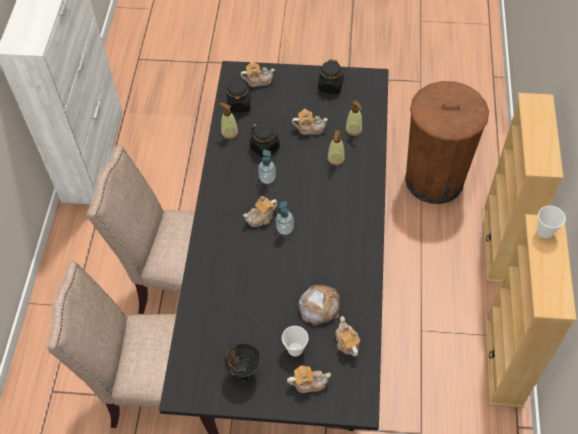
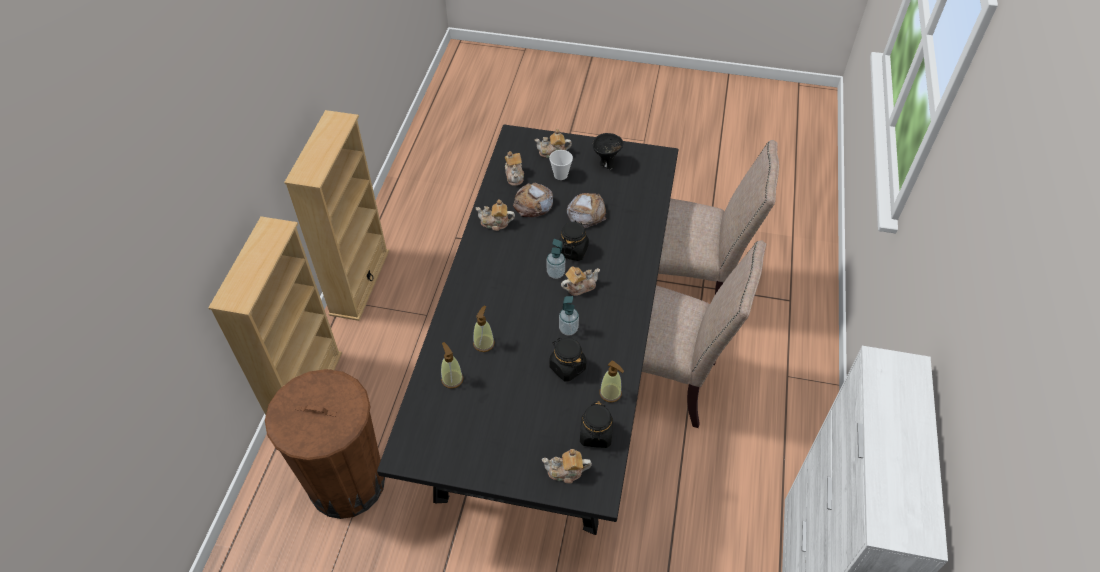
camera: 175 degrees left, 5 degrees down
(262, 300) = (586, 213): none -> bread
(310, 128) = (507, 388): teapot -> teapot (495, 223)
(330, 86) = (466, 449): black jar -> black jar (572, 250)
(545, 232) = (311, 170): cup -> none

